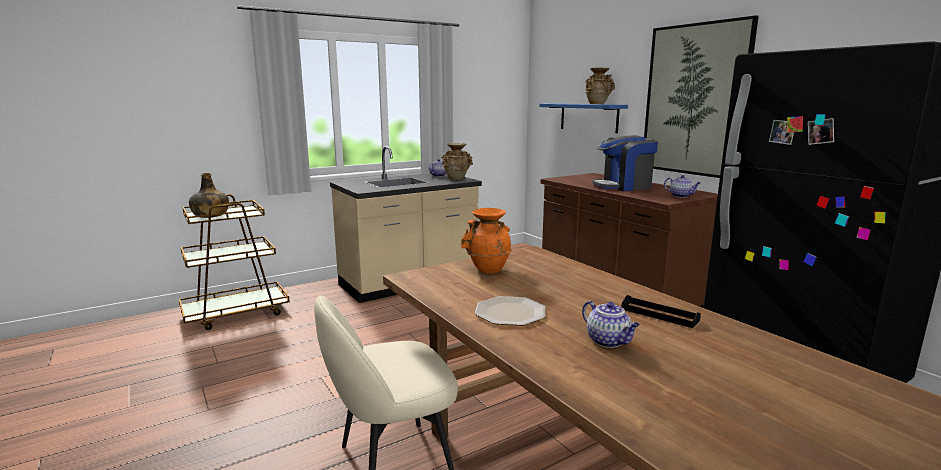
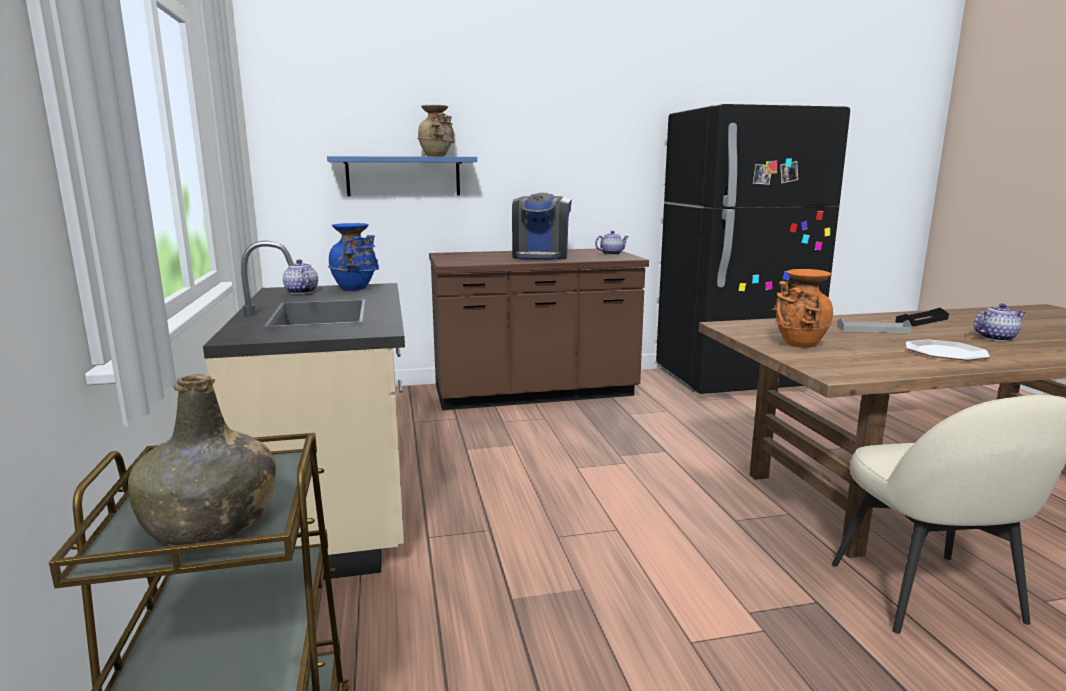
camera: 70 degrees left, 0 degrees up
(456, 179) = (356, 288): beige vase -> blue vase
(578, 292) = (873, 329): none -> grey tray
(694, 100) = (565, 151): picture -> none

